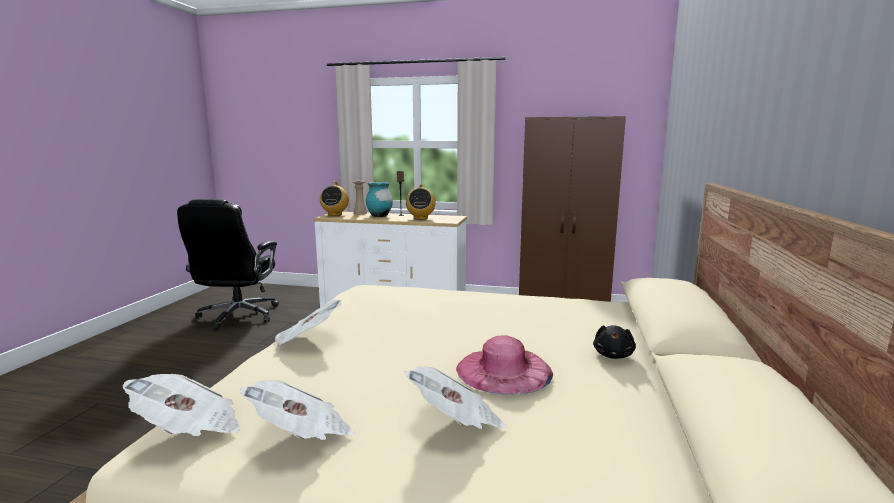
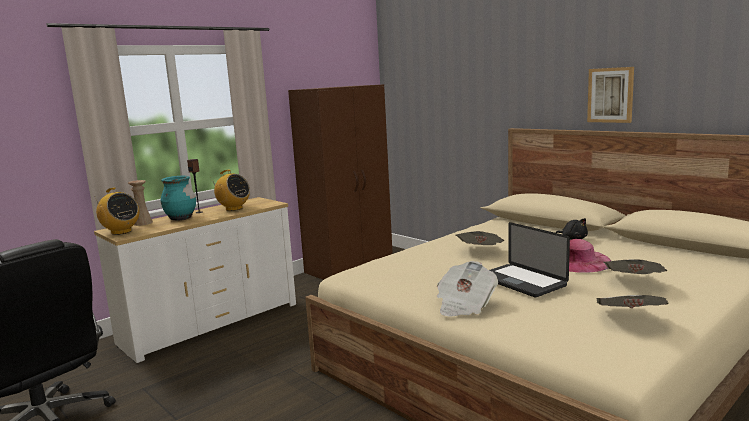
camera: 55 degrees left, 0 degrees up
(190, 429) = (604, 351): newspaper -> newspaper (480, 251)
(392, 351) = (521, 281): none -> laptop
(795, 133) = (610, 95): none -> picture

